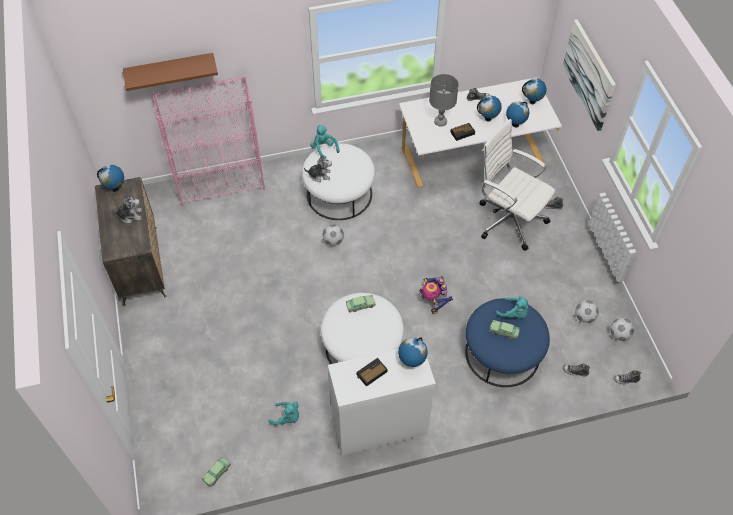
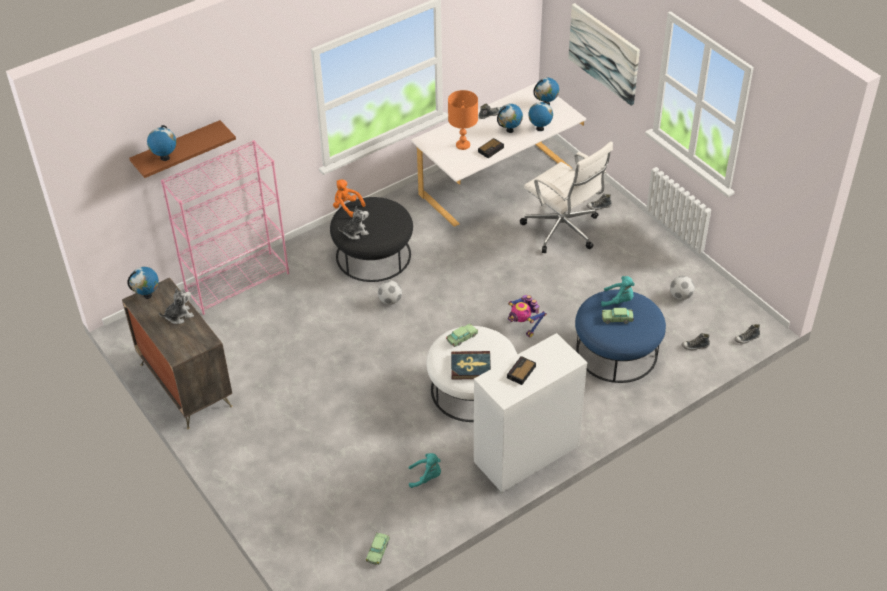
camera: 20 degrees left, 10 degrees down
(323, 149) = (346, 207): turquoise plush toy -> orange plush toy
(339, 193) = (373, 255): white ottoman -> black ottoman
(355, 336) = (470, 367): none -> book
(411, 362) = (555, 351): globe -> globe (165, 158)
(440, 121) = (463, 145): grey table lamp -> orange table lamp
(509, 219) = (563, 230): white office chair -> white office chair turned 150 degrees counterclockwise
(619, 334) = (721, 301): football -> none

